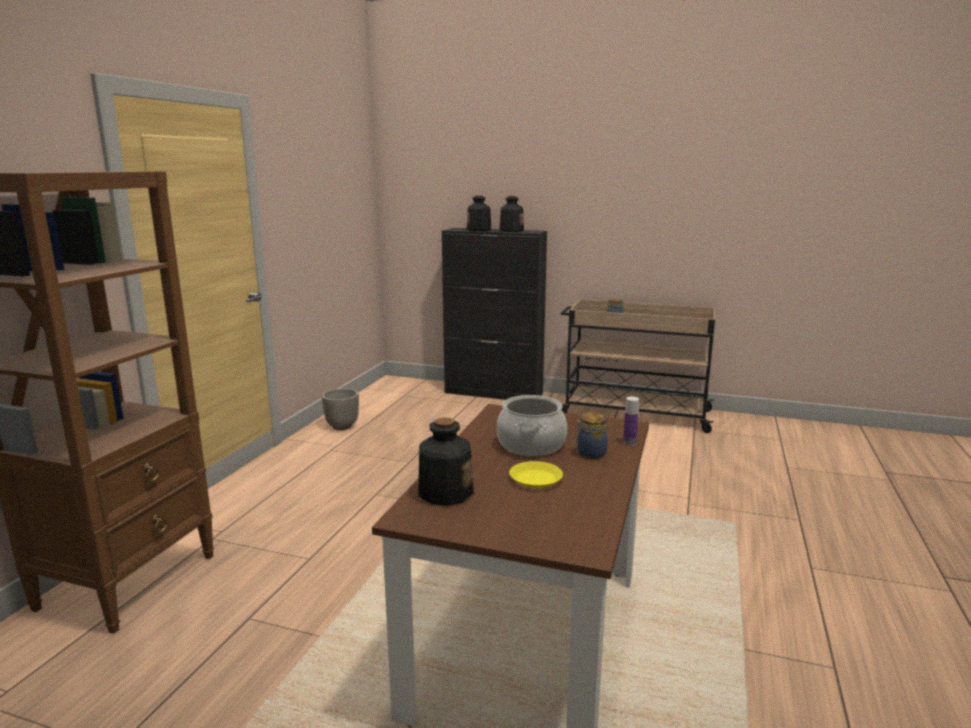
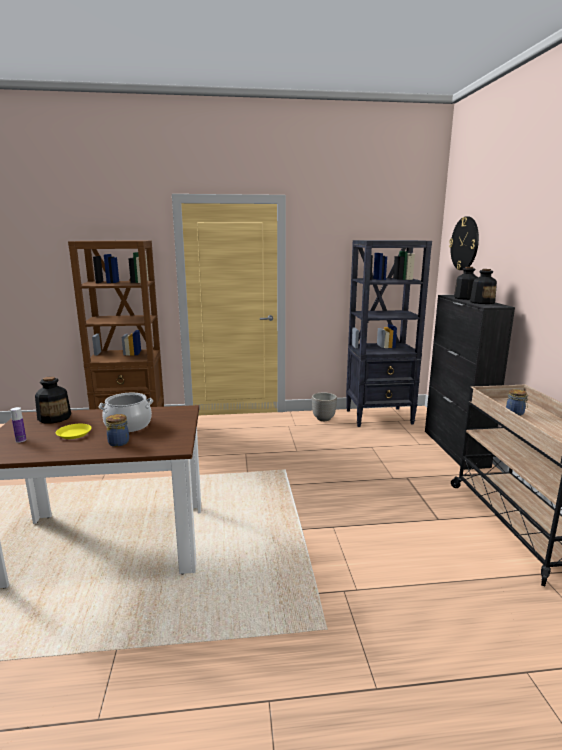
camera: 65 degrees right, 0 degrees up
(382, 400) = (379, 417): none -> black bookcase
(434, 171) = (465, 243): none -> wall clock
(629, 442) = (142, 451): bottle -> bottle (21, 440)

